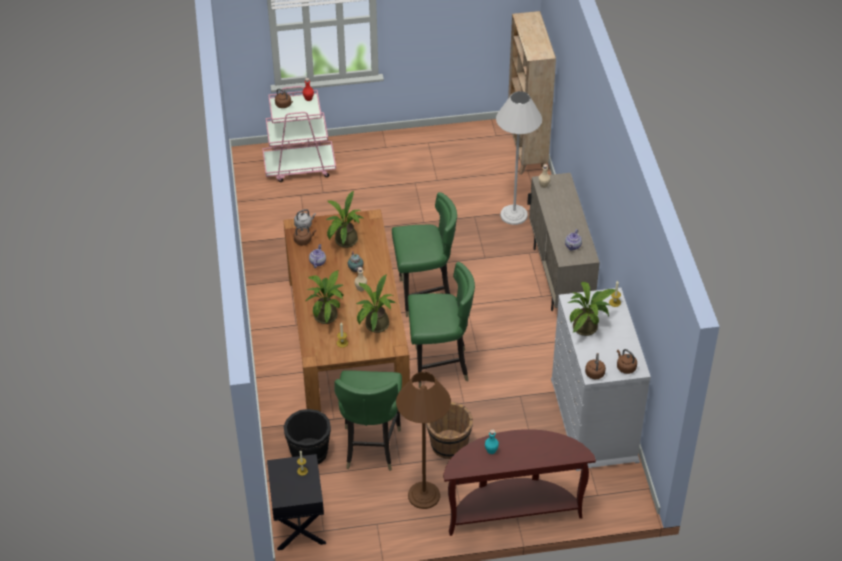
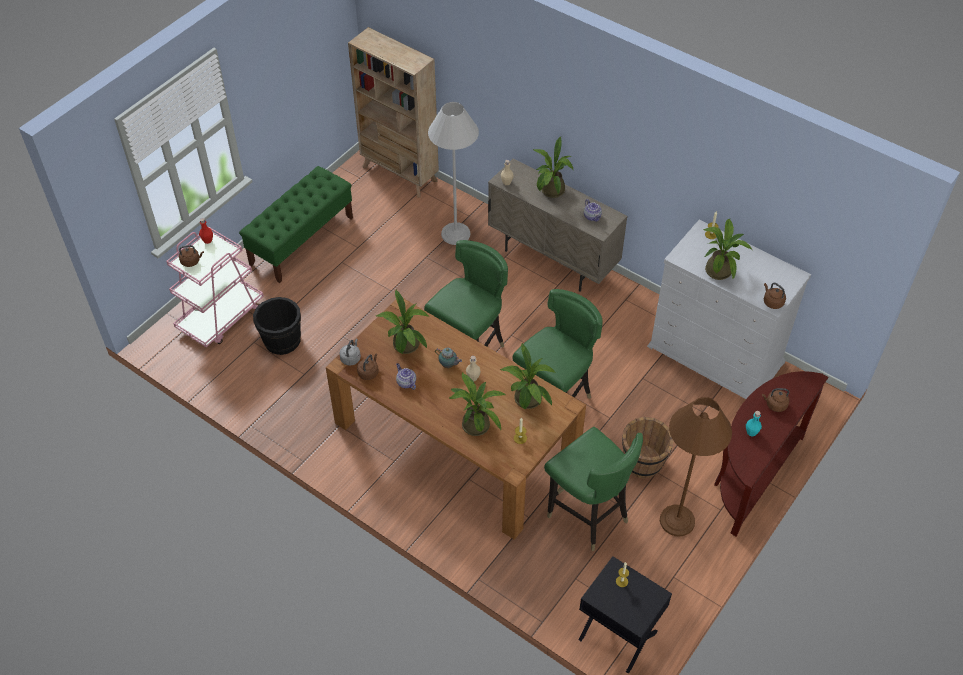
camera: 45 degrees left, 5 degrees up
(309, 452) = (545, 563): black bucket -> black bucket (282, 340)
(406, 152) = (302, 240): none -> green bench
(566, 211) = (551, 192): none -> potted plant
(625, 367) = (786, 280): brown kettle -> brown kettle (775, 405)

